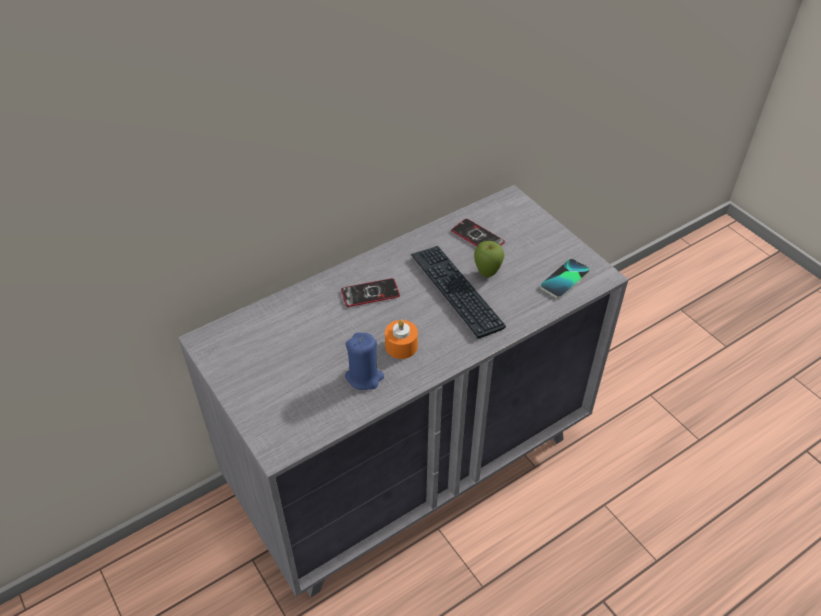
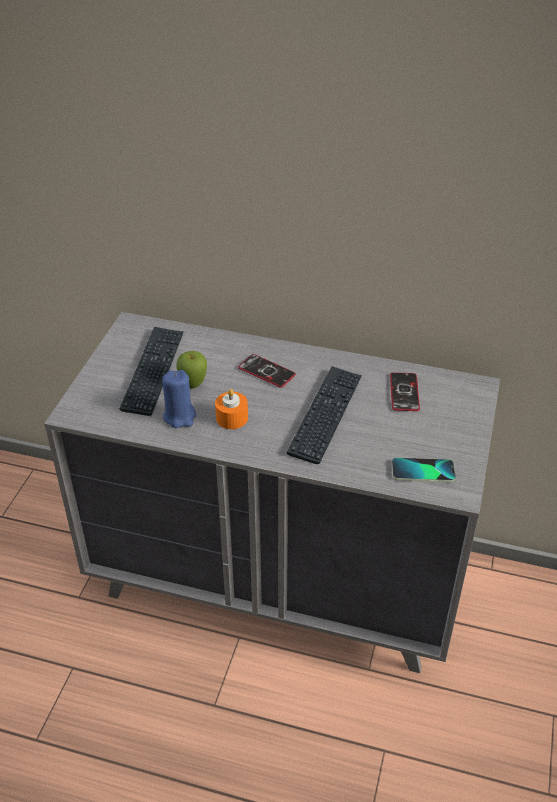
camera: 50 degrees right, 5 degrees down
(287, 361) = (153, 371): none -> keyboard
(487, 274) = (368, 421): apple -> apple (193, 385)

